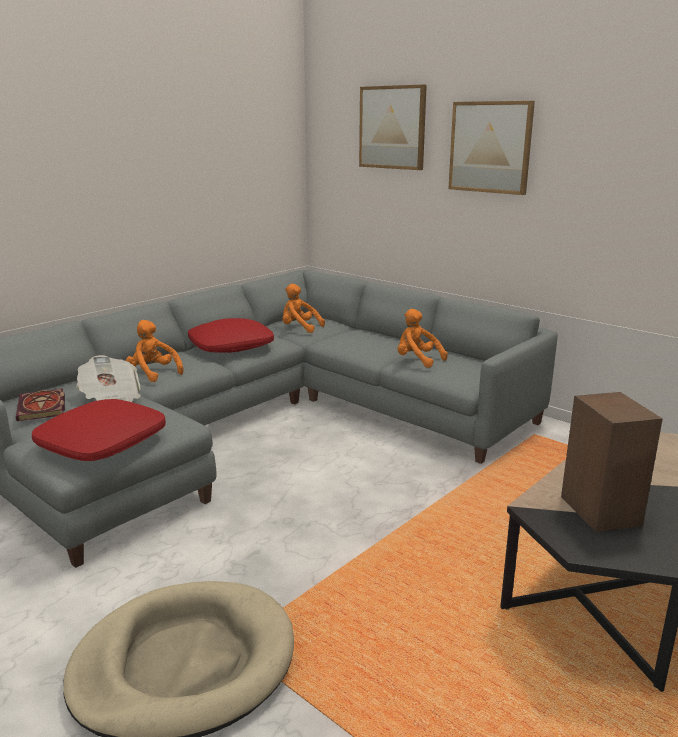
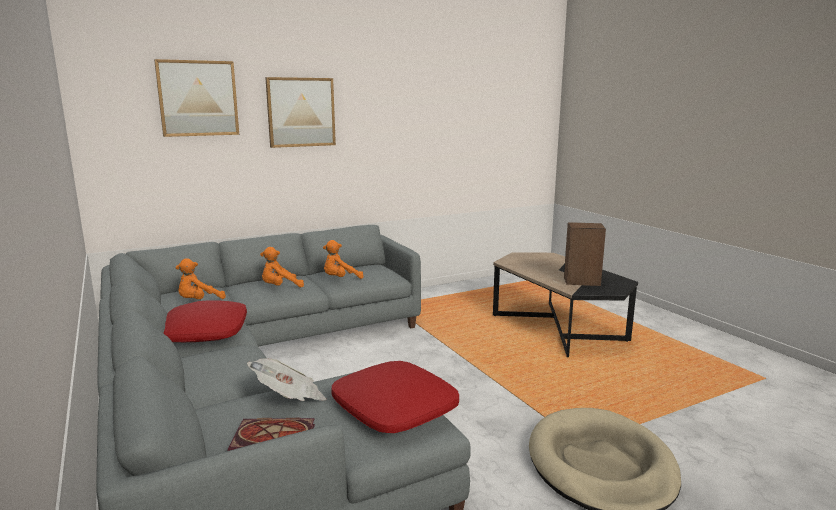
camera: 70 degrees left, 5 degrees down
(153, 373) = (231, 375): orange plush toy -> orange plush toy (280, 287)

